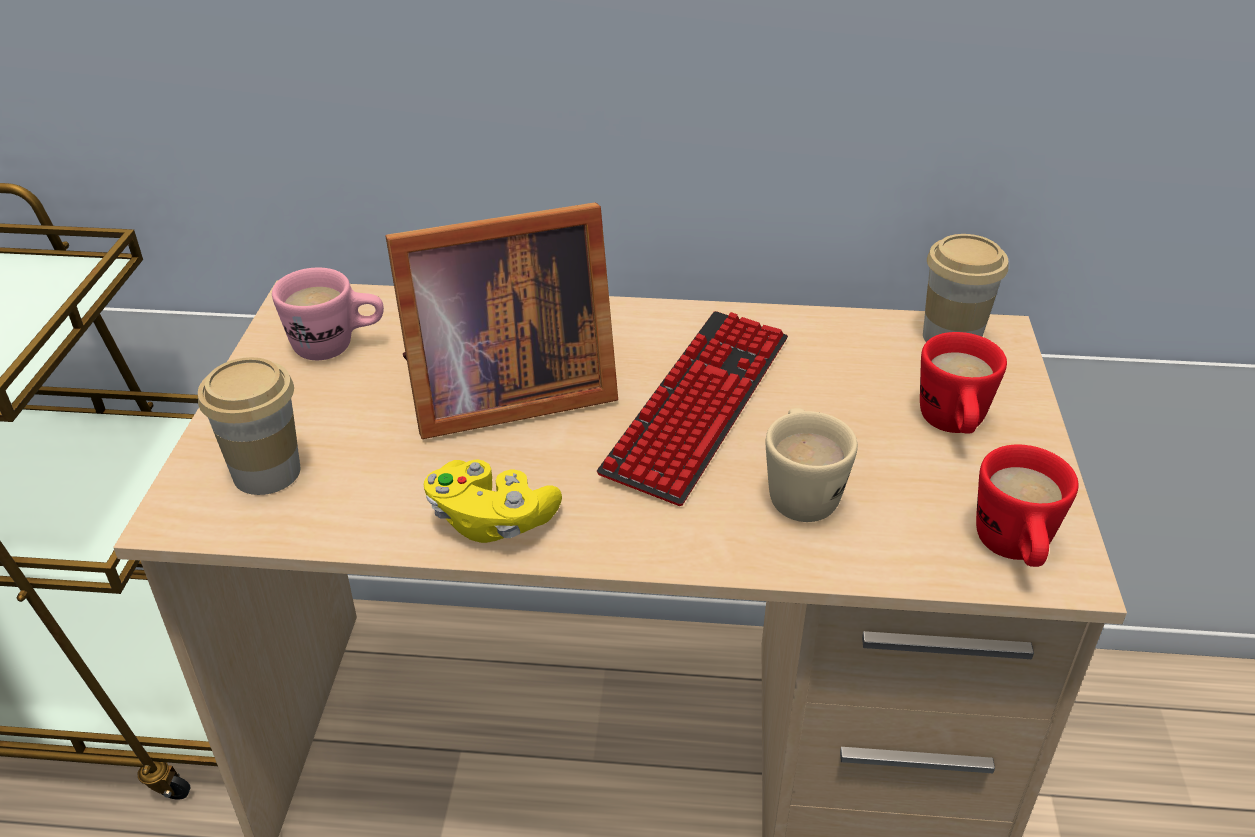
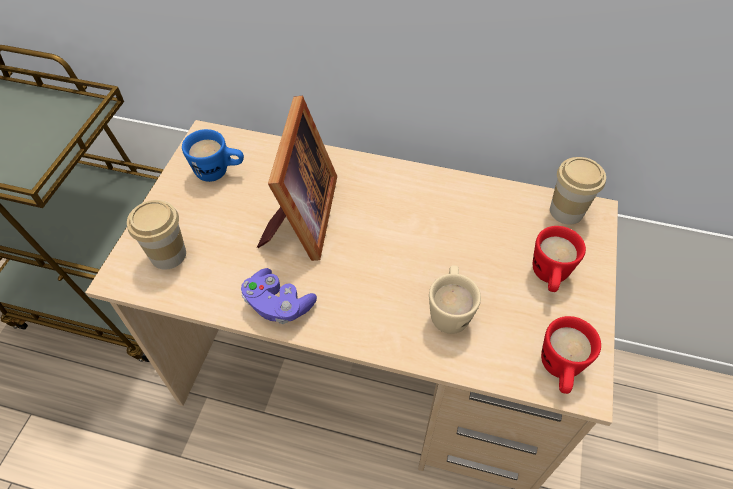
camera: 10 degrees right, 15 degrees up
(337, 346) = (219, 172): pink mug -> blue mug
(491, 521) = (278, 305): yellow game controller -> purple game controller
(501, 394) = (301, 218): picture frame -> picture frame turned 75 degrees counterclockwise
(699, 405) = (408, 241): keyboard -> none

